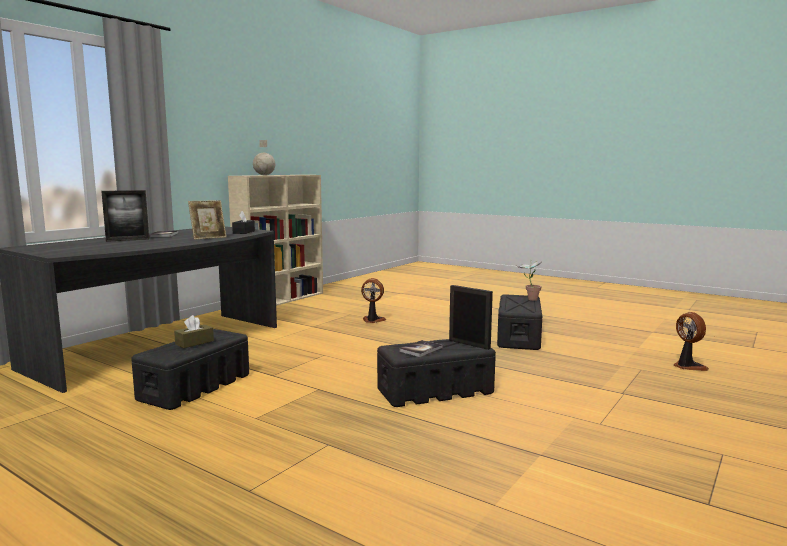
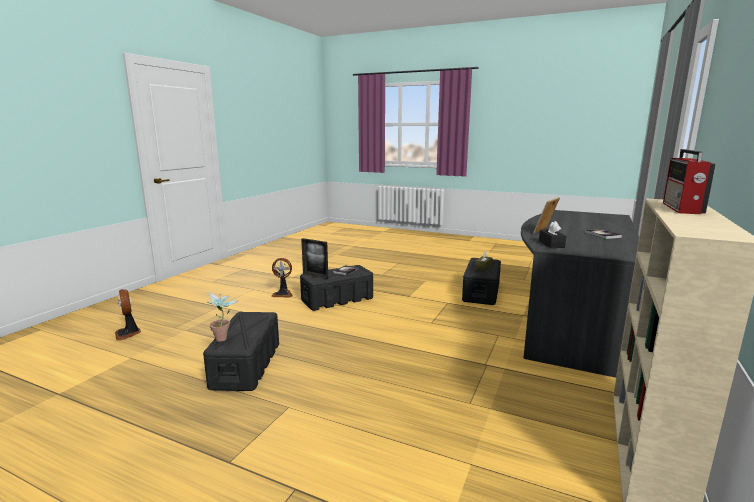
camera: 170 degrees right, 5 degrees up
(127, 240) = (593, 226): picture frame -> none
(264, 175) = (682, 208): globe -> radio
(372, 320) = (426, 386): fan -> fan (283, 294)

